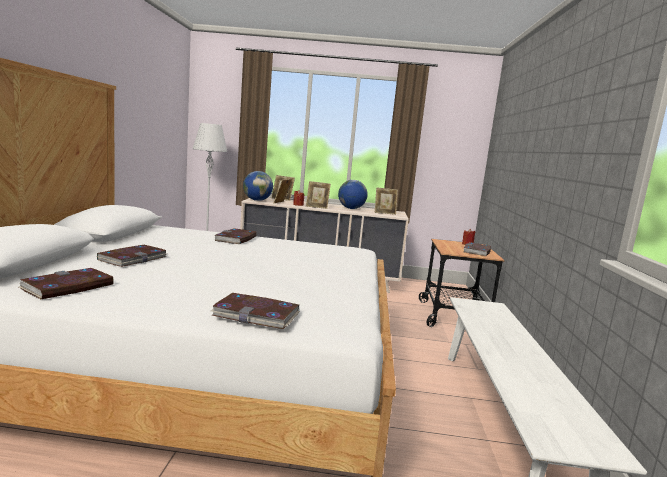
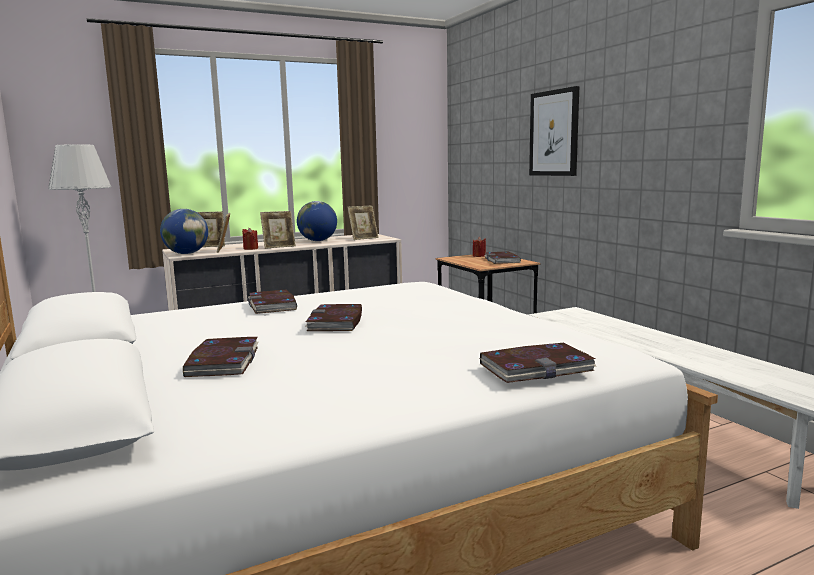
camera: 30 degrees left, 0 degrees up
(68, 287) = (255, 417): book -> book (336, 322)
(534, 149) = (554, 133): none -> picture

